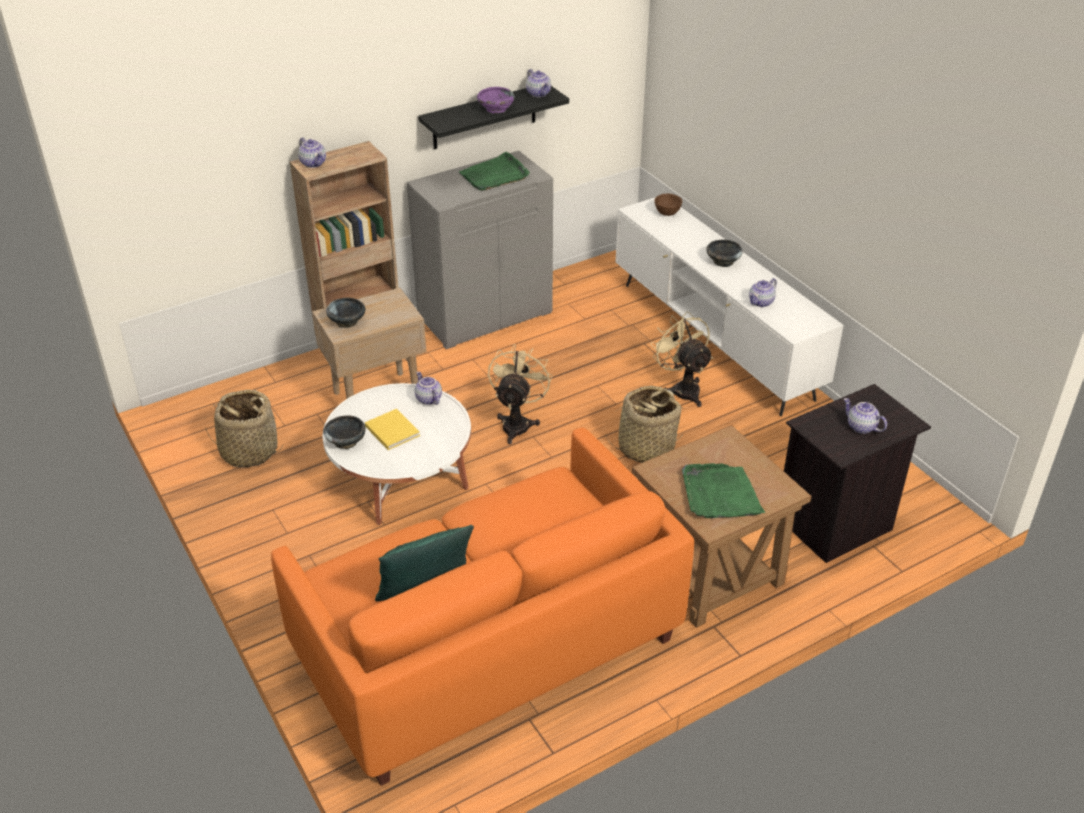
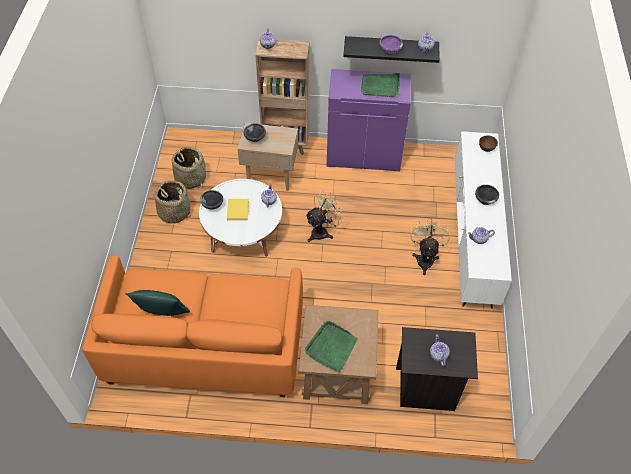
camera: 35 degrees right, 15 degrees up
(485, 315) = (364, 154): grey cabinet -> purple cabinet
(646, 448) = (372, 283): basket -> basket (174, 212)

